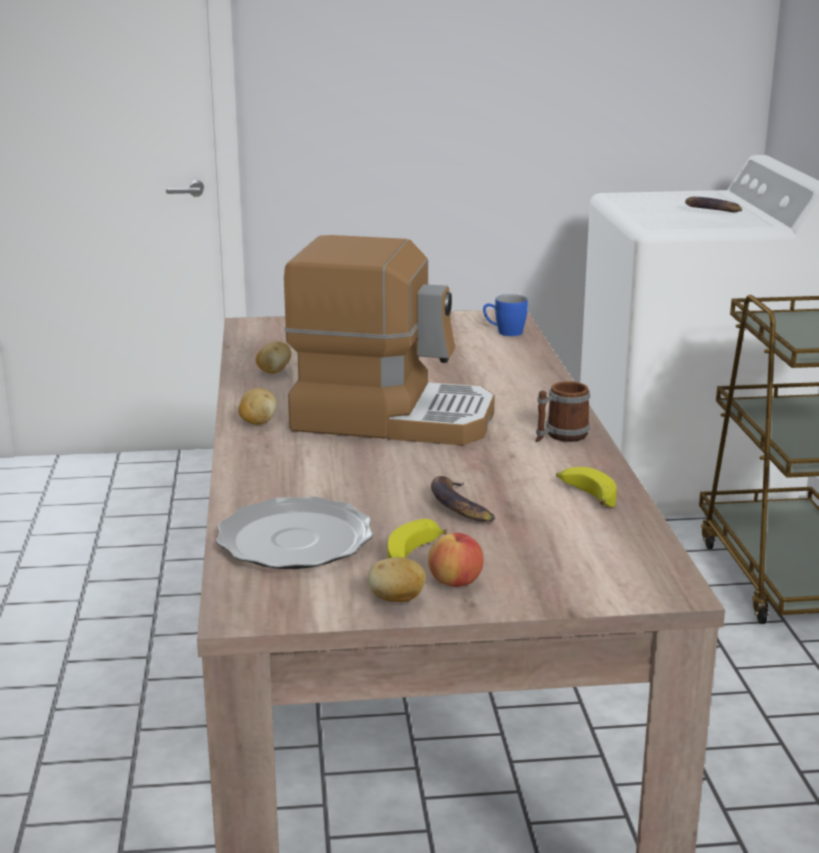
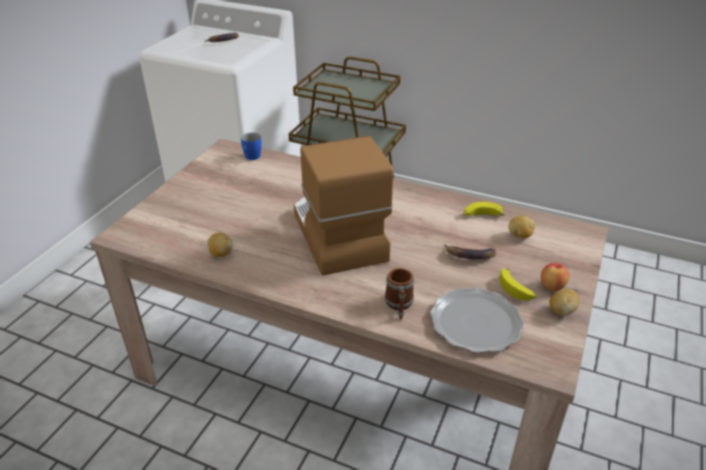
camera: 60 degrees left, 15 degrees up
(257, 422) = (298, 286): potato -> potato (519, 236)
(392, 417) = (337, 235): coffee machine -> coffee machine turned 60 degrees counterclockwise
(560, 436) = (408, 196): mug -> mug (399, 305)

